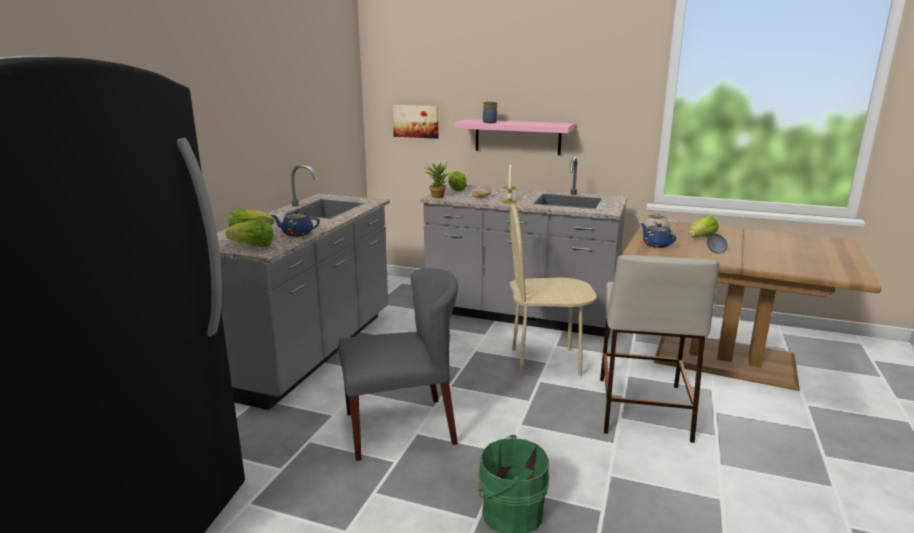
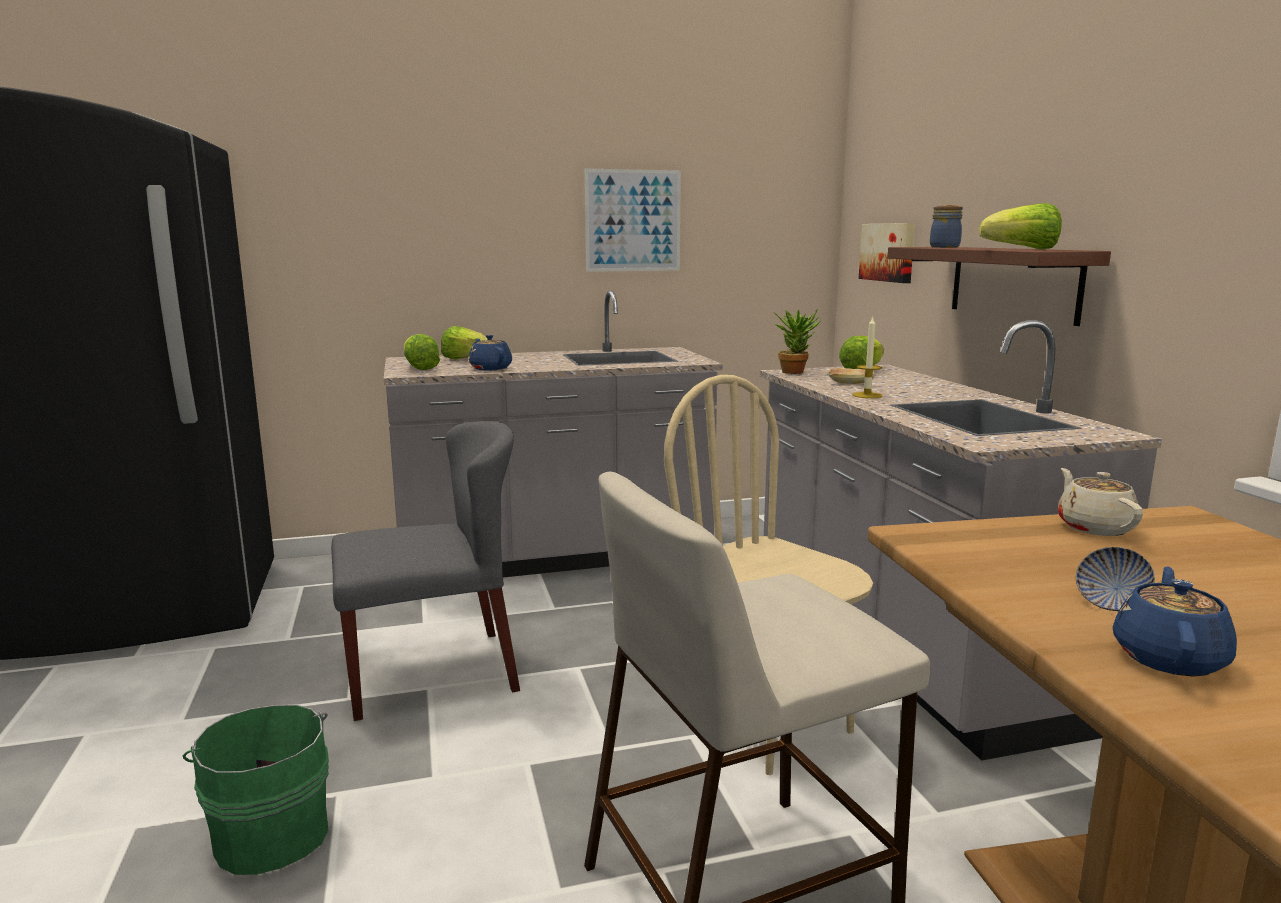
camera: 55 degrees right, 5 degrees down
(288, 113) = (633, 221): none -> picture
(401, 427) = (432, 673): grey chair -> grey chair turned 60 degrees counterclockwise
(517, 137) = (1014, 282): pink shelf -> brown shelf
(656, 245) = (1001, 541): blue teapot -> blue teapot (1169, 657)
(701, 238) = (1186, 574): lettuce -> lettuce (1022, 249)

